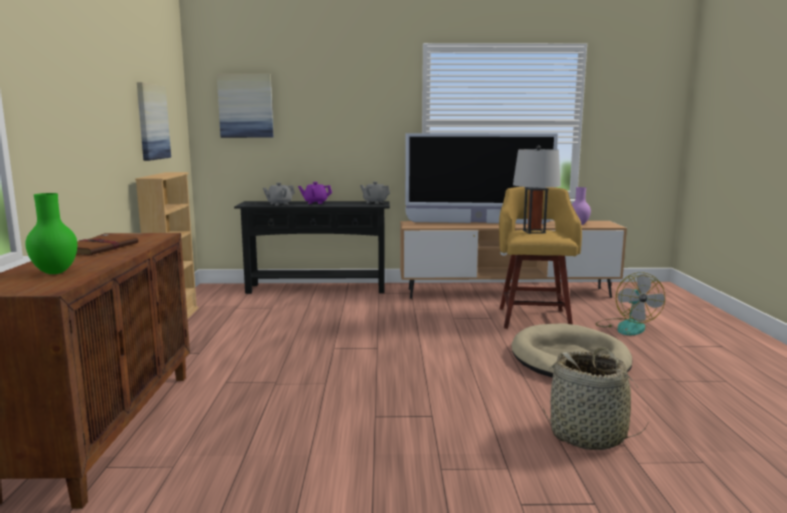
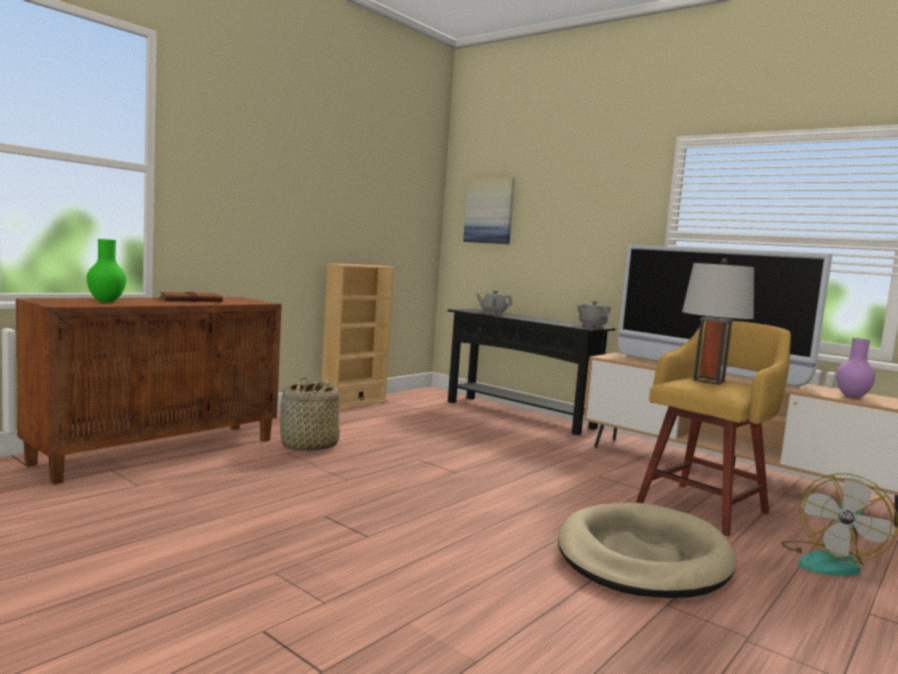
camera: 40 degrees right, 5 degrees down
(152, 122) = (373, 217): picture -> none
(315, 203) = (530, 317): purple teapot -> none
(588, 435) = (472, 623): basket -> basket (309, 446)

